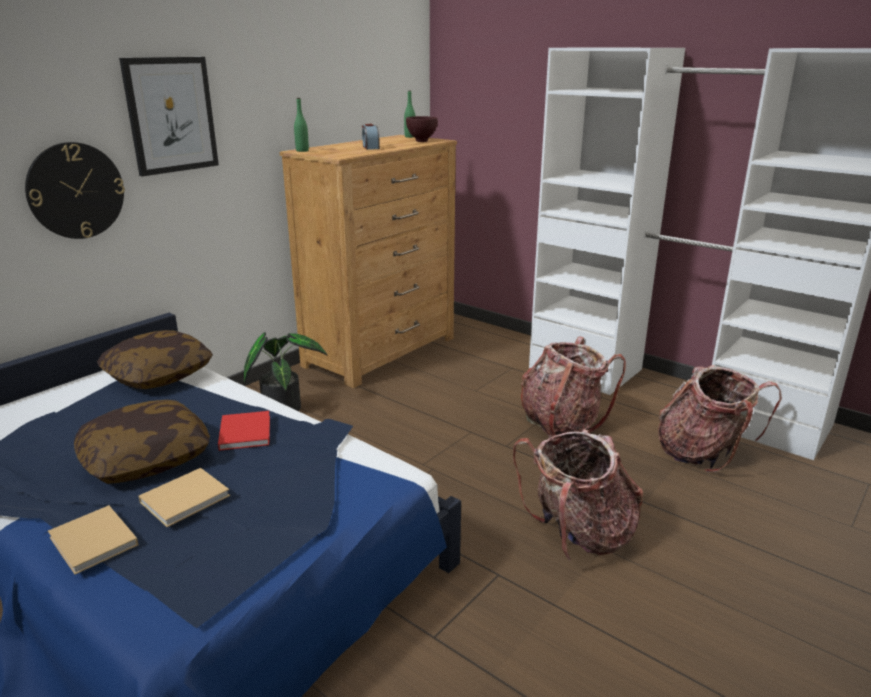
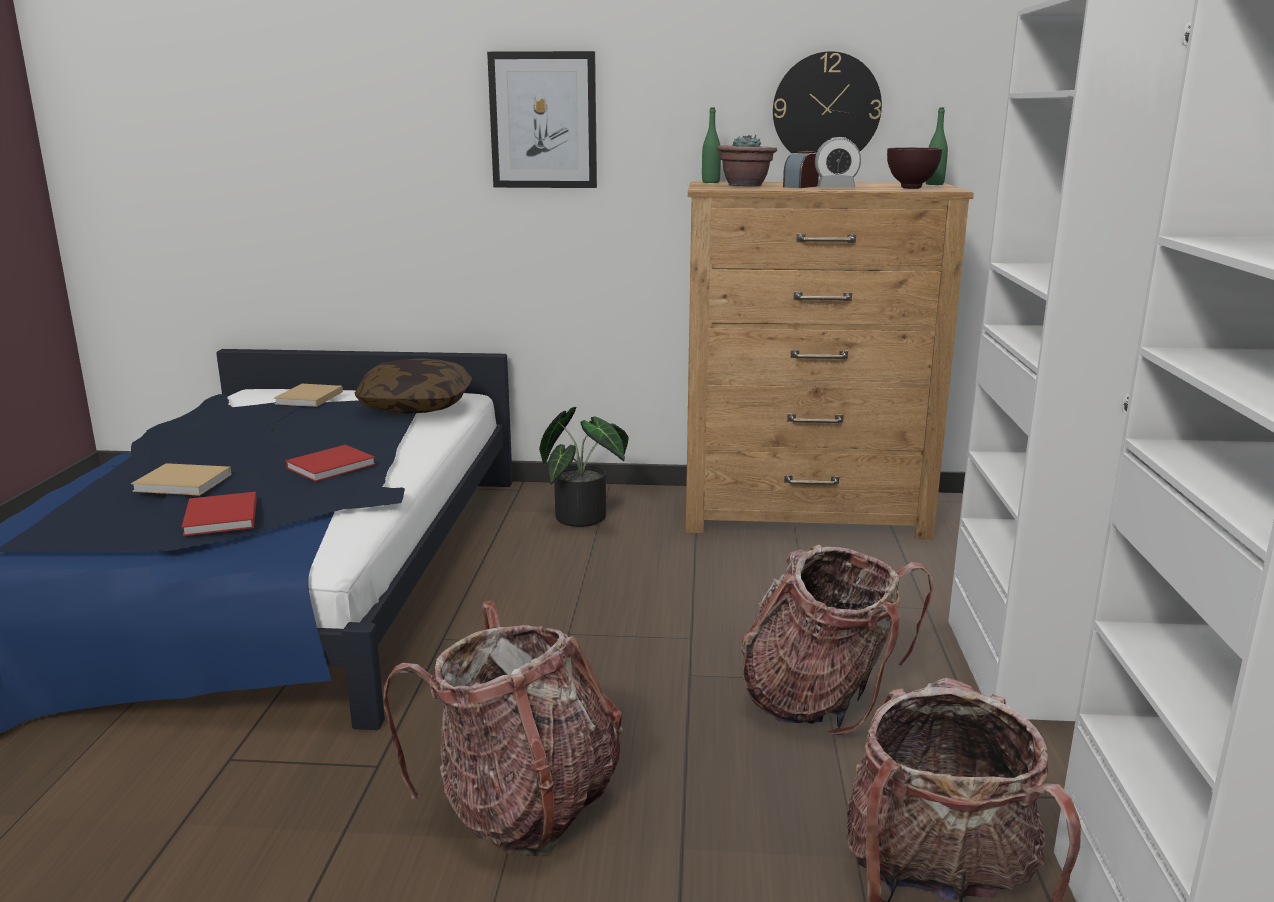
camera: 55 degrees right, 5 degrees down
(76, 191) = (422, 193): wall clock -> wall clock (826, 109)
(94, 542) = (102, 480): beige book -> beige book (308, 398)
(146, 458) = (250, 452): pillow -> none
(293, 495) = (221, 518): none -> red book
(340, 151) = (745, 185): none -> potted plant
(394, 146) = (836, 188): none -> alarm clock

